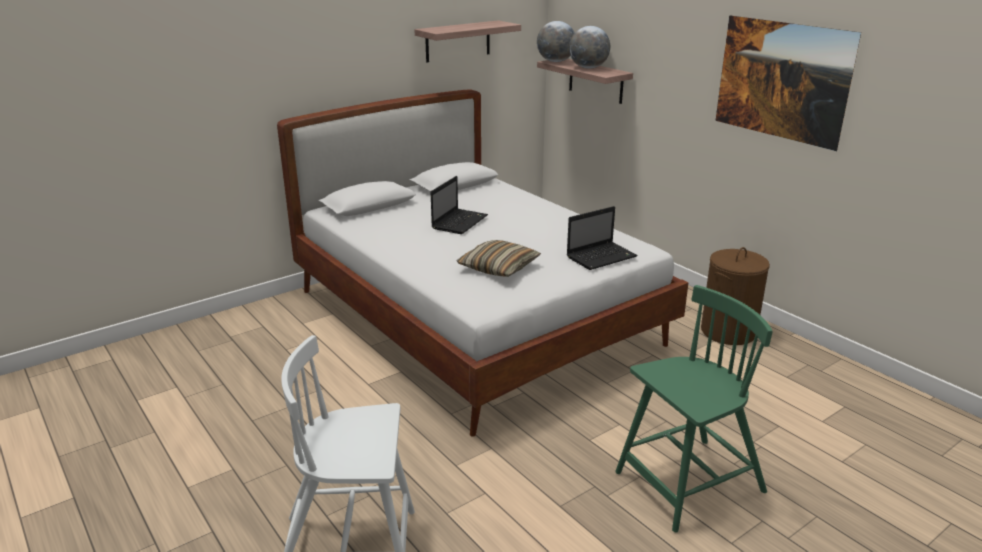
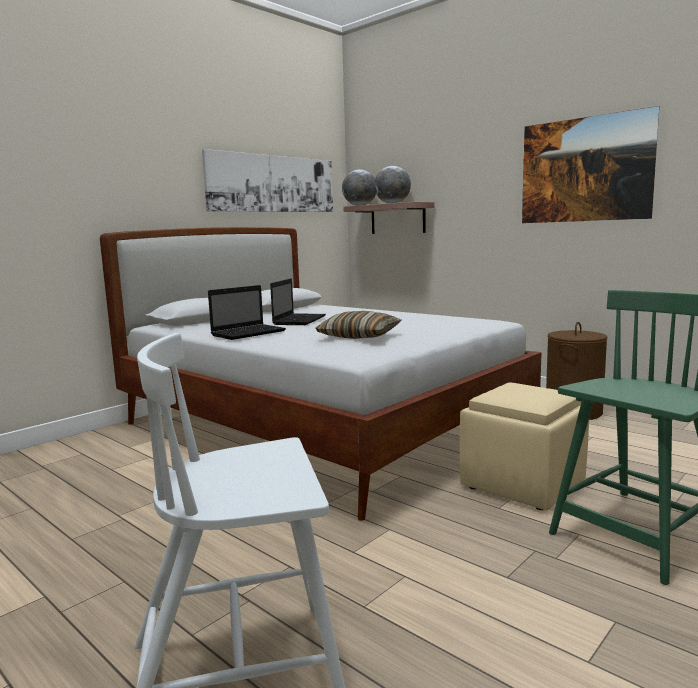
camera: 10 degrees left, 15 degrees down
(458, 41) = (273, 184): shelf -> picture
(602, 256) = (459, 326): laptop -> laptop (249, 333)
(624, 417) = (522, 484): none -> beige ottoman

